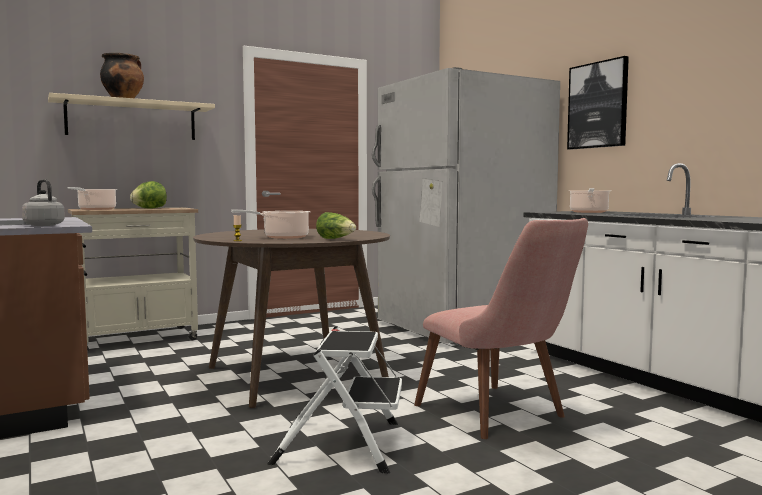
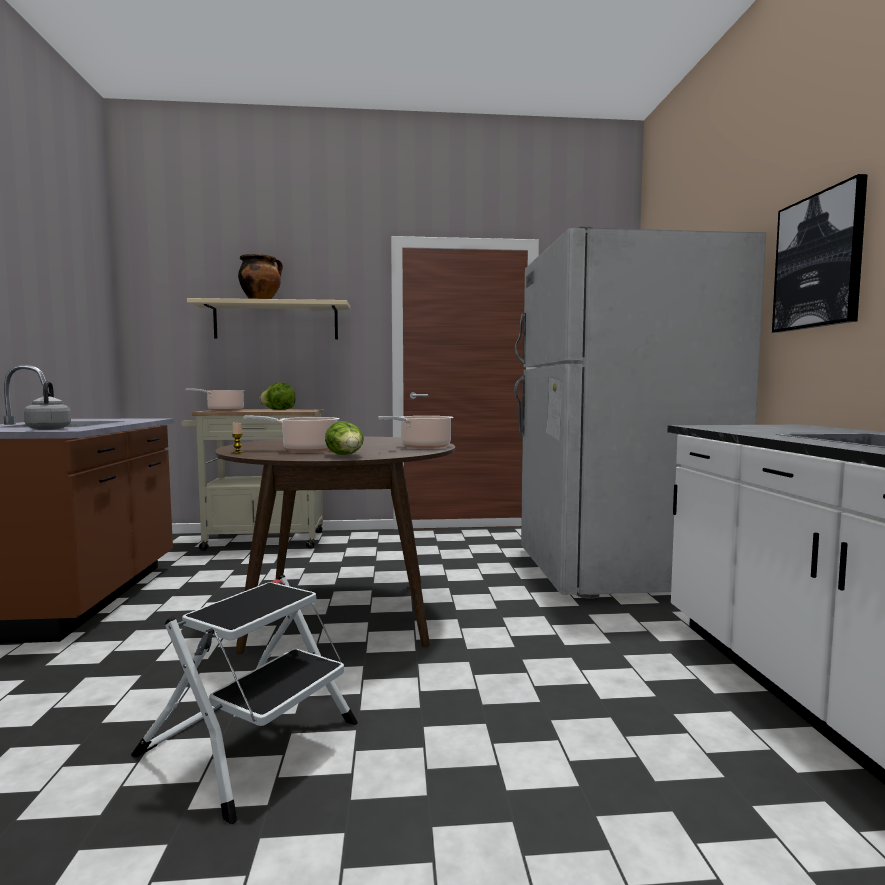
camera: 25 degrees right, 0 degrees up
(502, 416) = (513, 747): pink chair -> none
(589, 212) = (772, 428): cooking pot -> cooking pot (423, 446)

